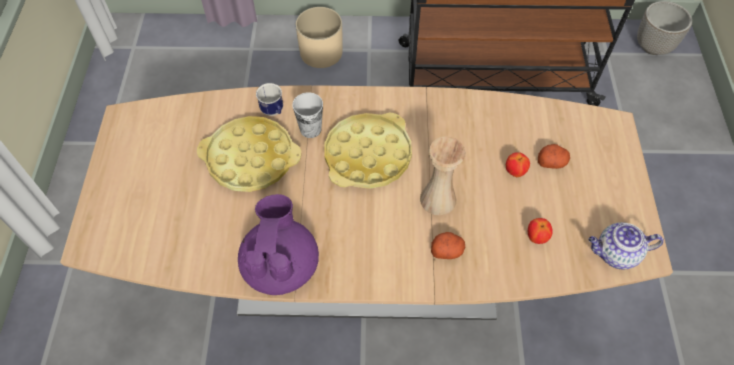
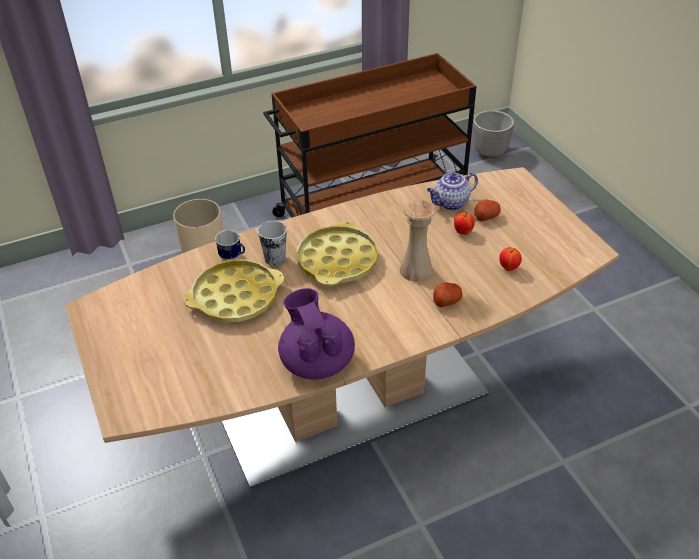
camera: 25 degrees left, 15 degrees down
(615, 254) = (572, 258): teapot -> teapot (450, 203)

